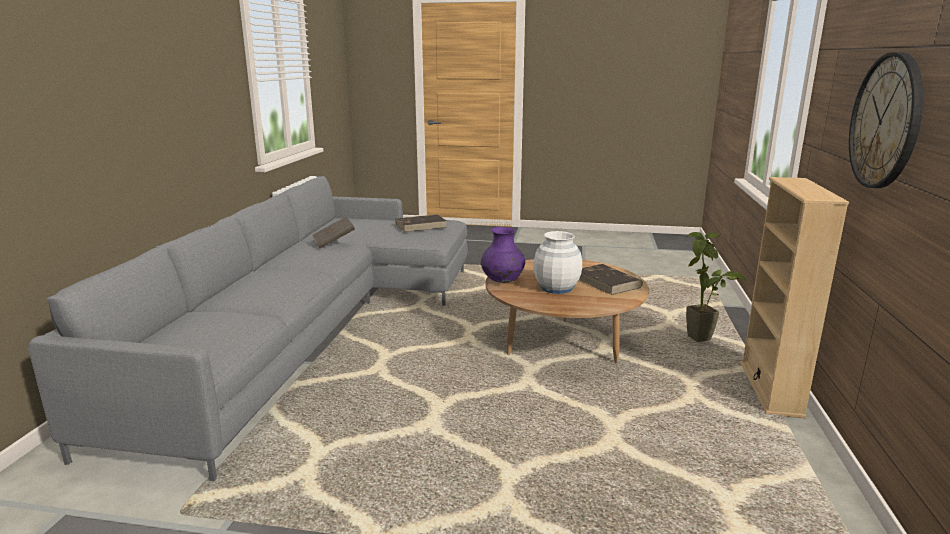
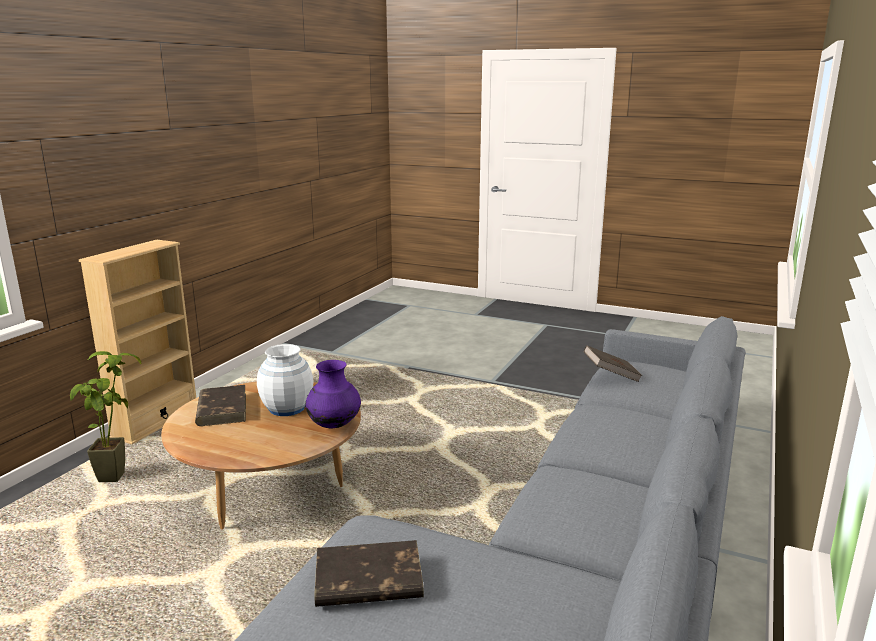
camera: 165 degrees left, 0 degrees up
(334, 242) = (556, 523): brown book -> brown book (611, 375)
(886, 121) = (154, 179): wall clock -> none

